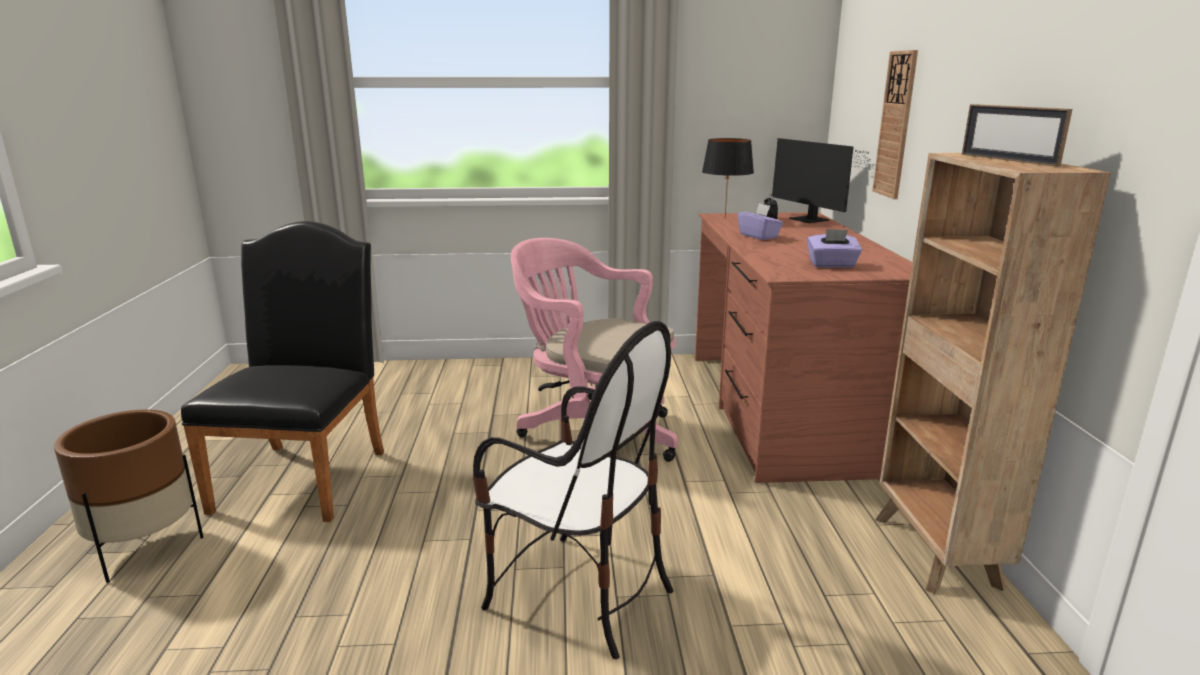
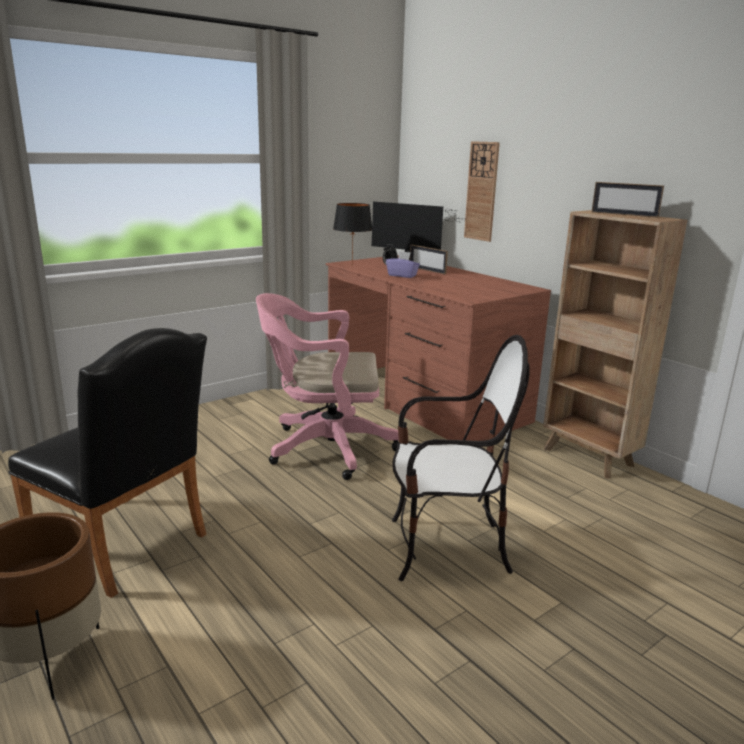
camera: 35 degrees left, 0 degrees up
(307, 474) = (126, 546): black chair -> black chair turned 150 degrees clockwise
(809, 233) = (427, 270): none -> picture frame
(832, 265) = (483, 289): purple tissue box -> none

